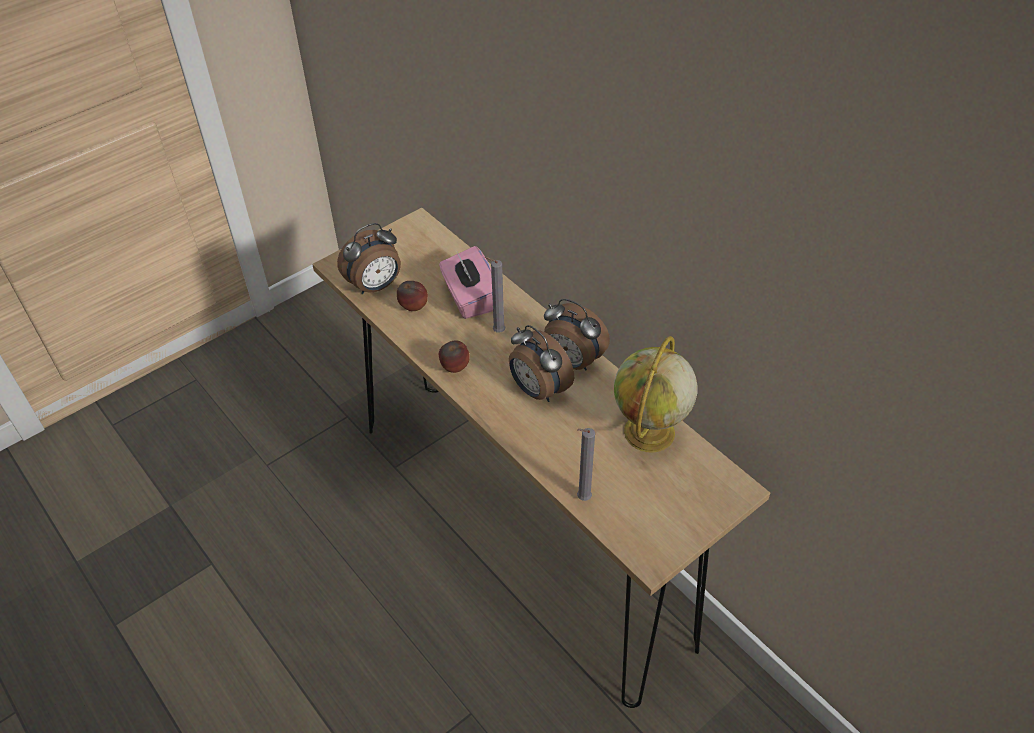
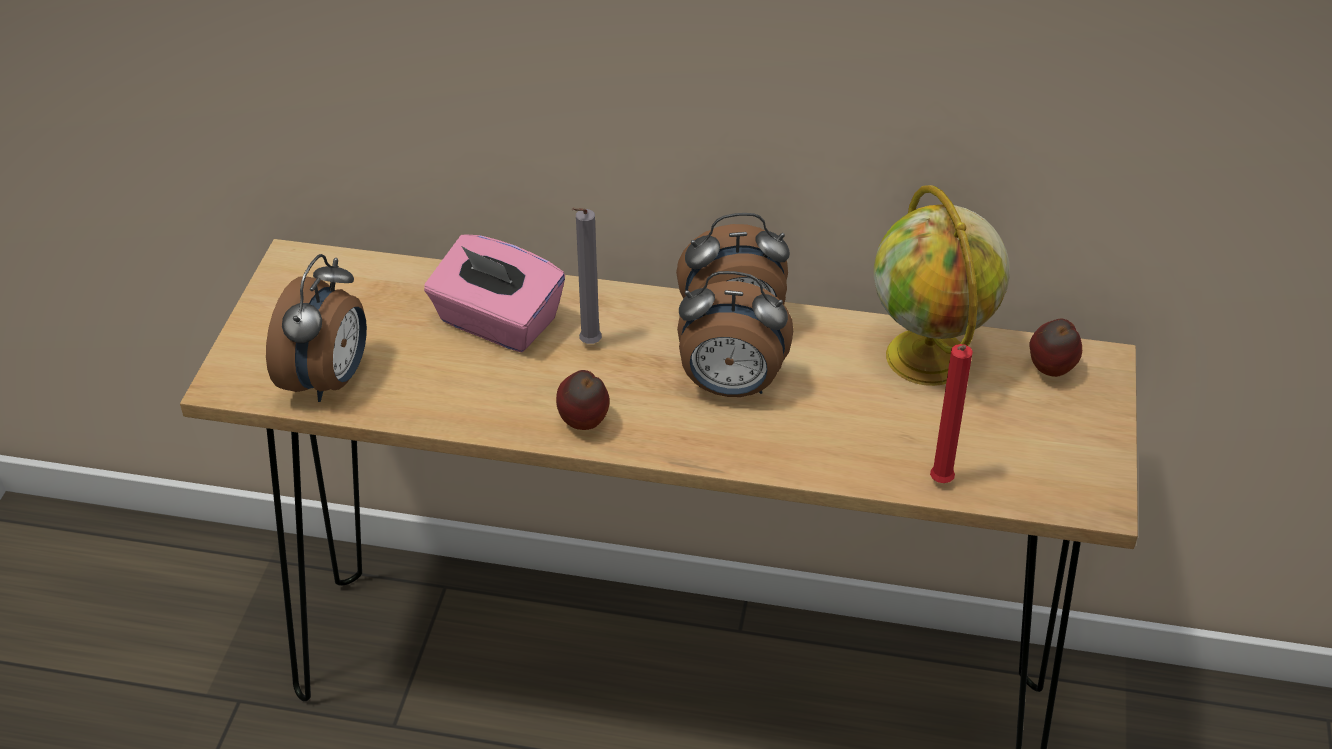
camera: 40 degrees left, 5 degrees down
(413, 308) = (426, 379): apple -> apple (1050, 372)
(581, 499) = (939, 484): grey candle -> red candle

